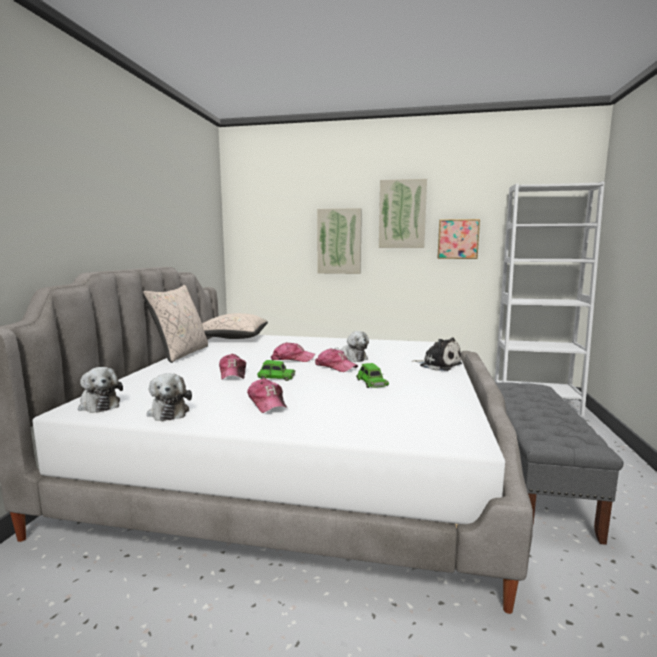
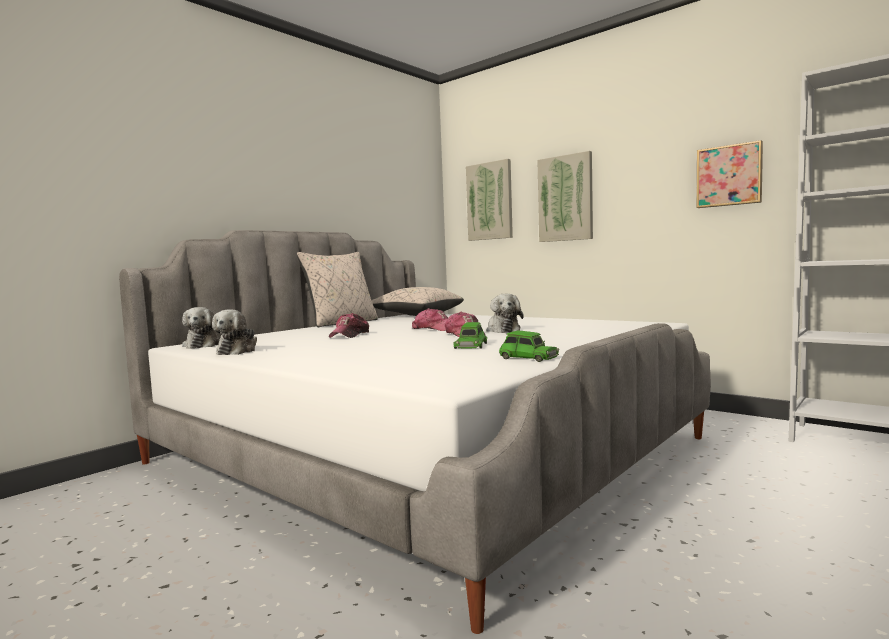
camera: 30 degrees right, 5 degrees down
(267, 403) = (327, 352): cap -> none
(276, 377) = (382, 338): green toy car -> green toy car (528, 358)
(402, 214) = (645, 151): picture -> picture (490, 201)
(438, 365) = (598, 338): plush toy -> none
(534, 483) = (717, 526): grey bench -> none

